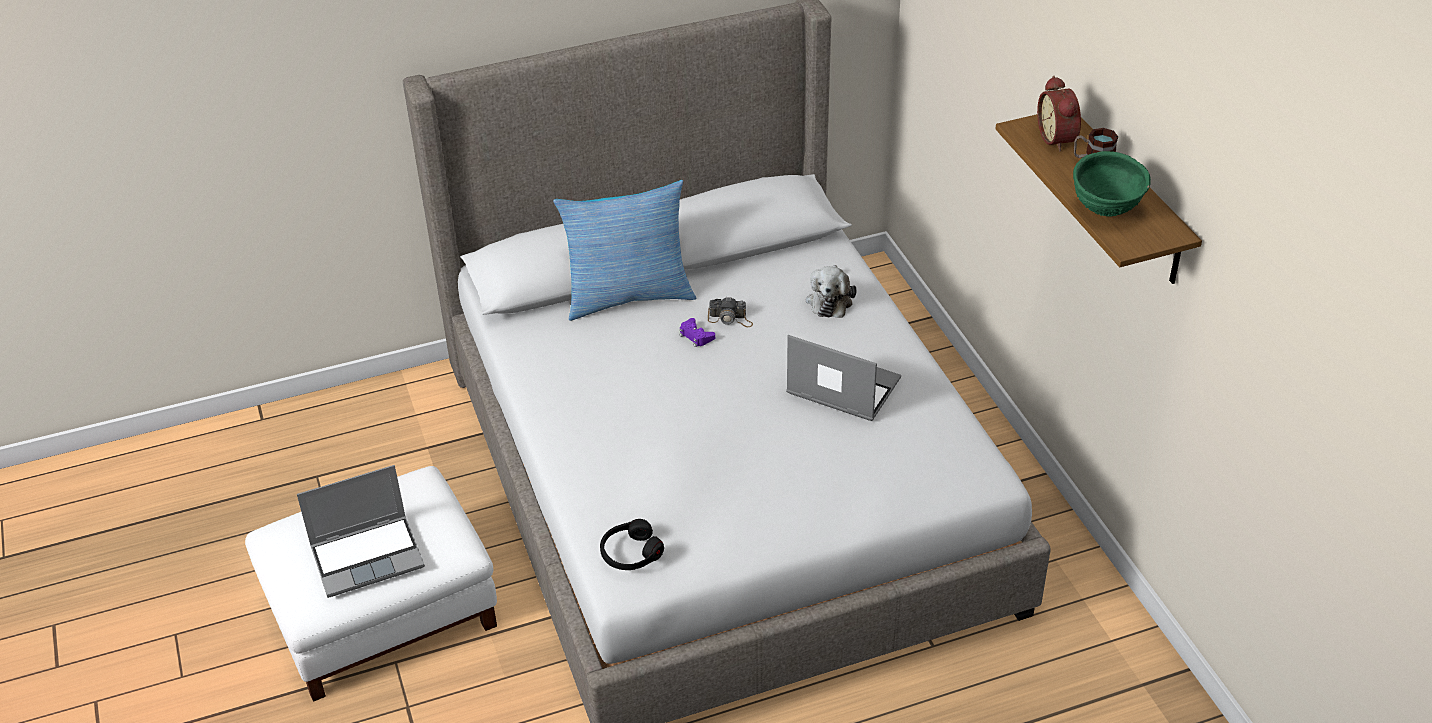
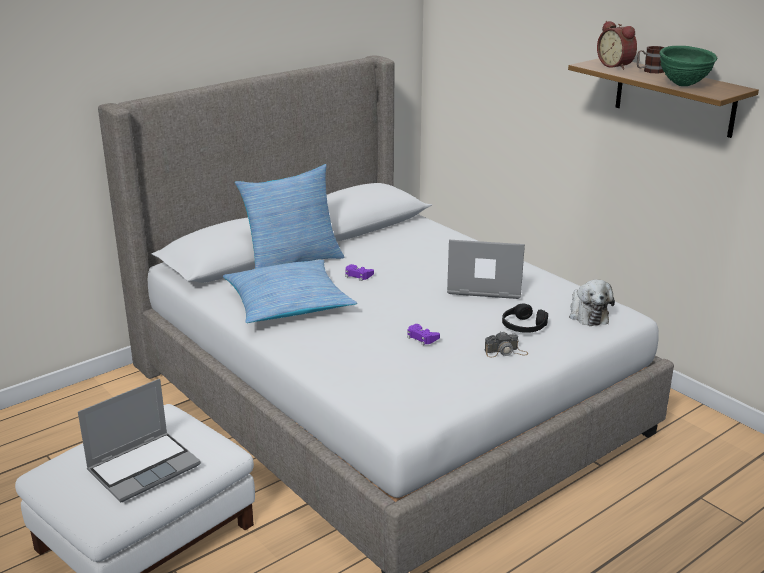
camera: 20 degrees left, 15 degrees down
(589, 369) = (288, 304): none -> pillow
(630, 553) = (395, 399): black headphones -> black headphones (523, 326)
(712, 464) = (422, 337): none -> purple game controller
(730, 319) = (377, 264): camera -> camera (506, 352)
(830, 300) = (440, 245): plush toy -> plush toy (587, 314)

